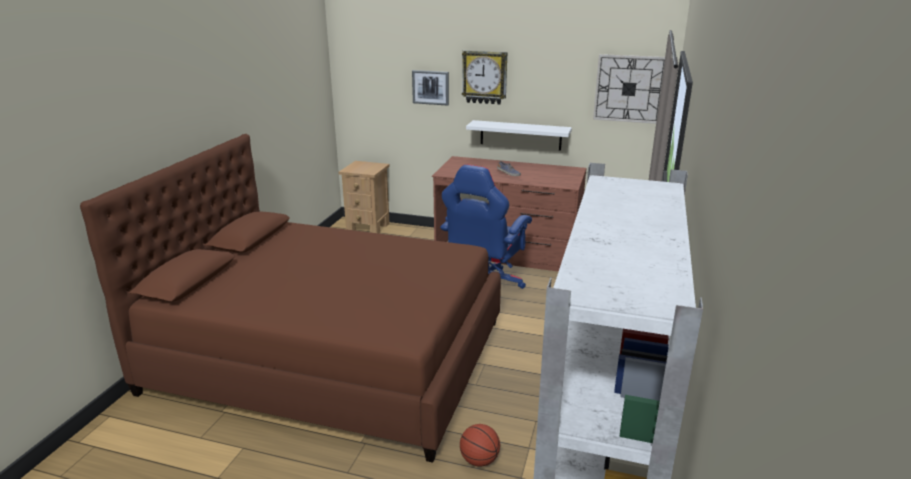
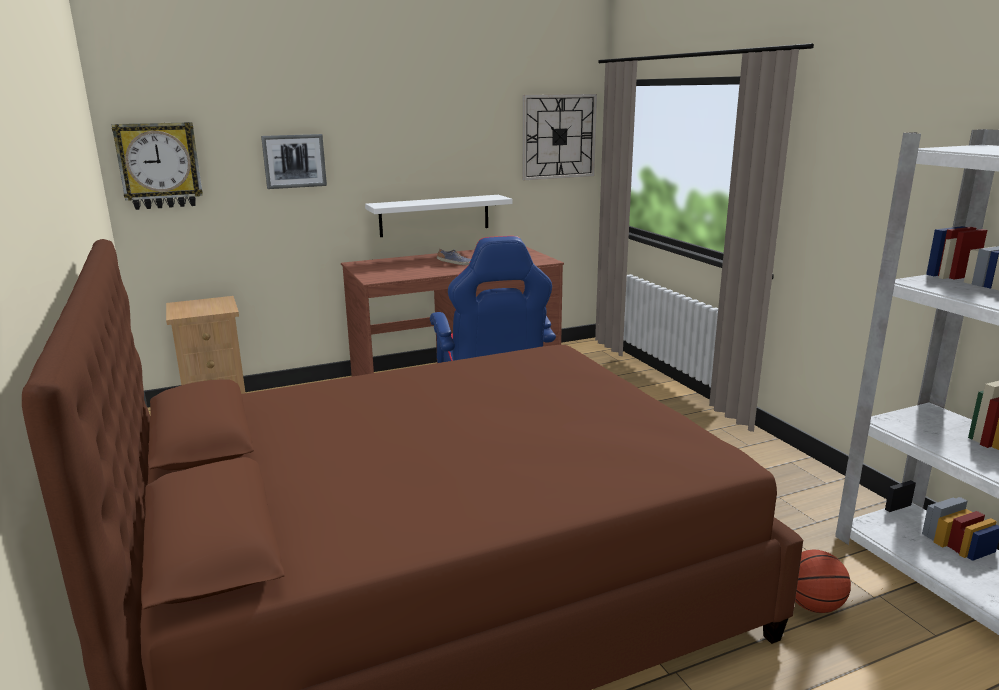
camera: 40 degrees left, 5 degrees down
(484, 77) = (377, 137): wall clock -> wall clock (159, 165)

